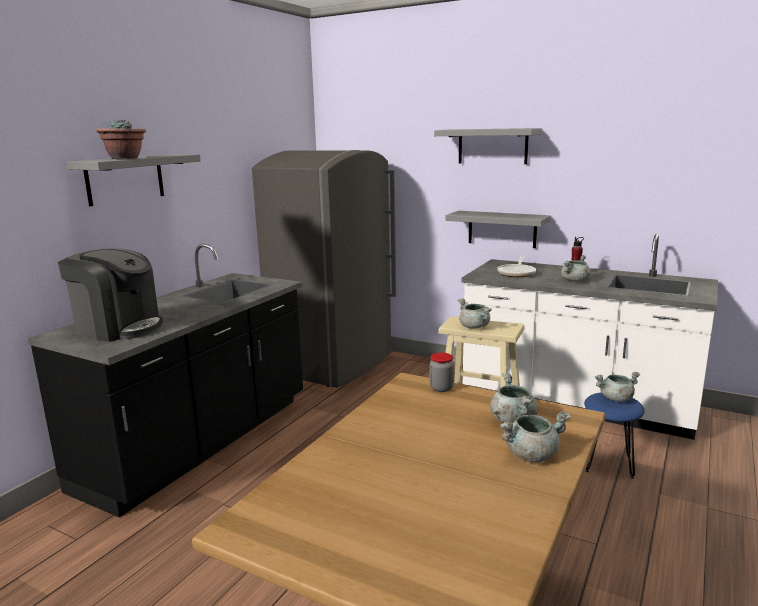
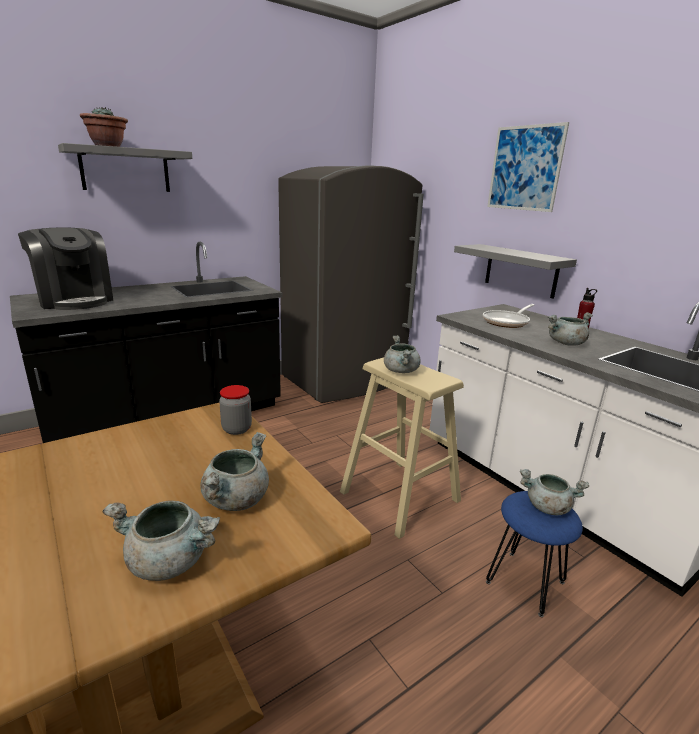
camera: 25 degrees right, 5 degrees up
(492, 146) = (525, 168): grey shelf -> picture

